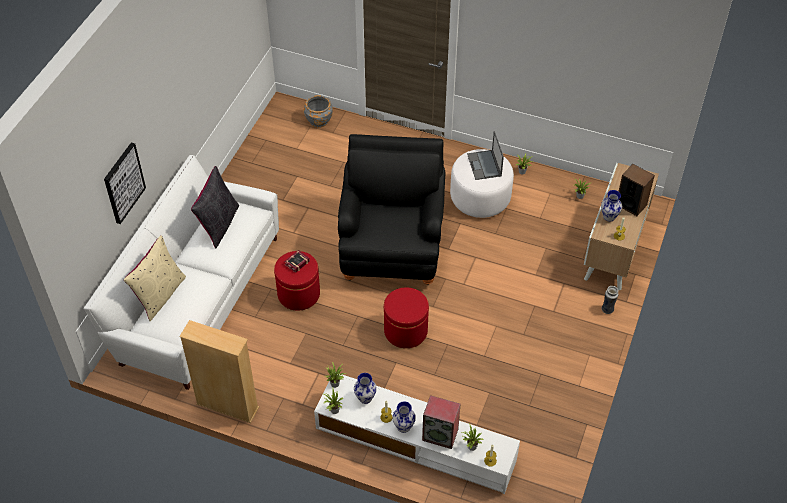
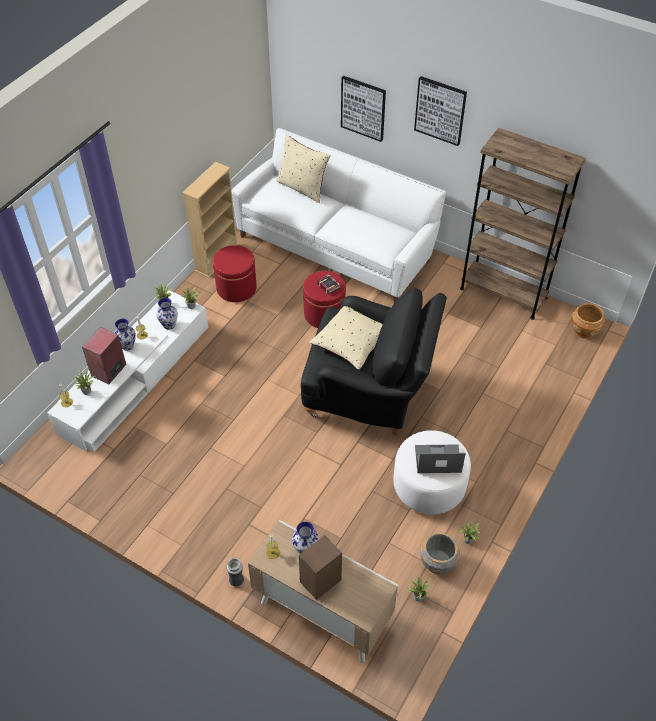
camera: 100 degrees right, 0 degrees up
(163, 100) = (440, 110): none -> picture
(219, 224) = (375, 225): black pillow -> none
(250, 162) = (503, 293): none -> brown bookcase
(290, 109) = (584, 330): none -> brown planter
(319, 120) = (565, 353): grey planter -> grey planter (437, 562)
(385, 222) = (351, 343): none -> beige pillow
(405, 331) = (259, 388): red ottoman -> red ottoman (236, 288)

